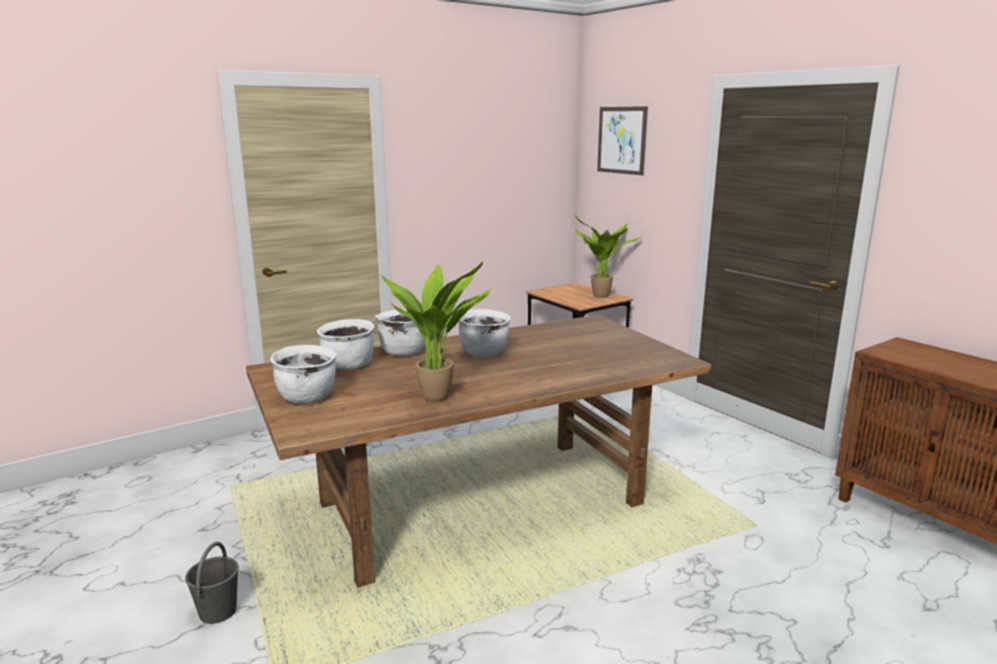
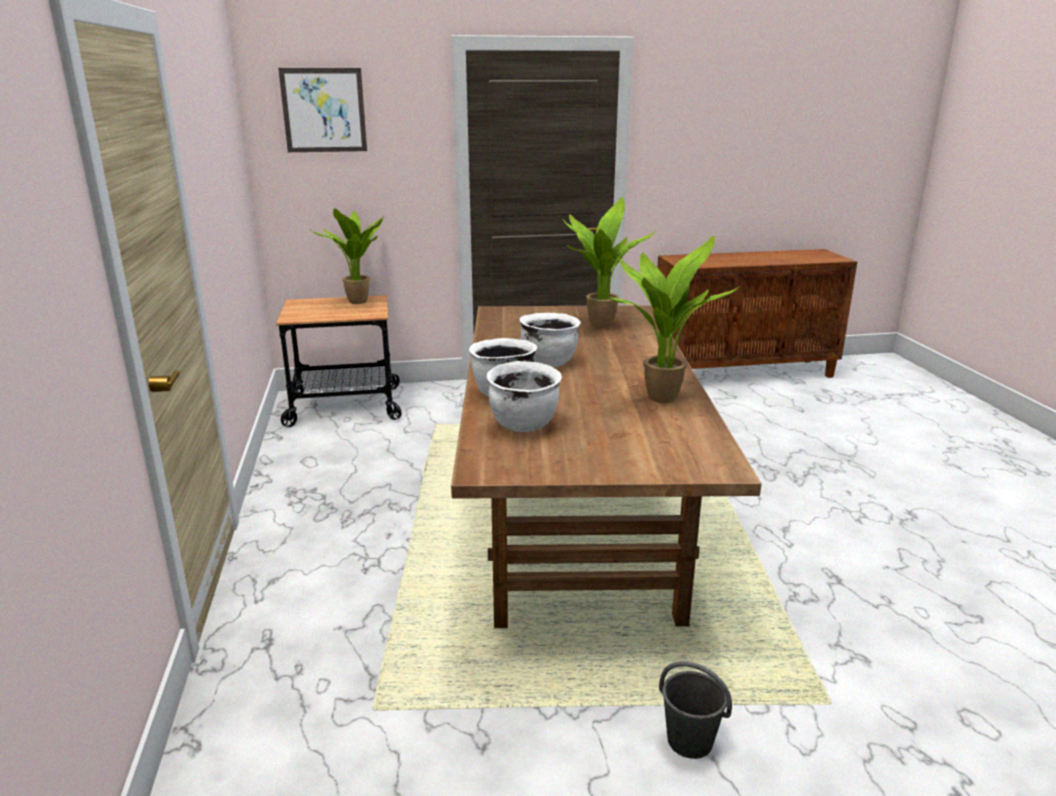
camera: 65 degrees left, 5 degrees up
(307, 398) = (619, 456): white cooking pot -> none
(606, 353) = (598, 325): none -> potted plant

